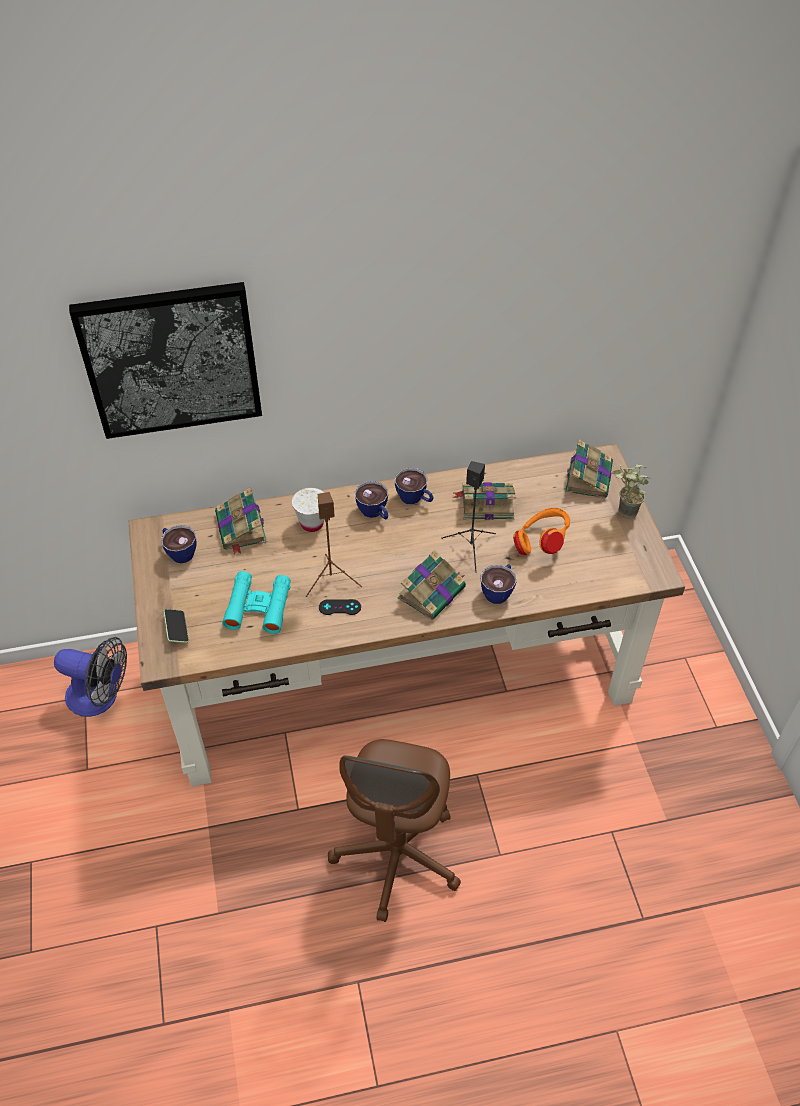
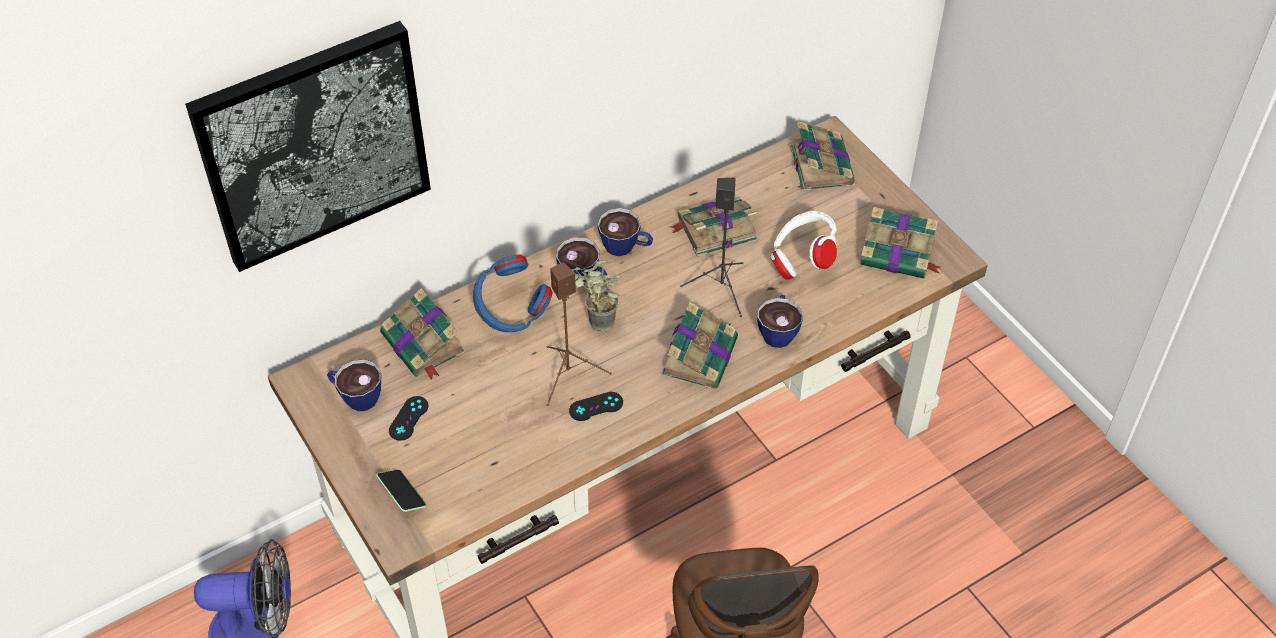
camera: 20 degrees left, 0 degrees up
(207, 577) = (408, 418): none -> black game controller
(258, 607) = (493, 436): turquoise binoculars -> none
(312, 523) = (511, 313): white cup -> blue headphones
(541, 543) = (802, 260): orange headphones -> white headphones
(618, 559) = (899, 254): none -> book
(622, 513) = (879, 198): potted plant -> potted plant (595, 326)

